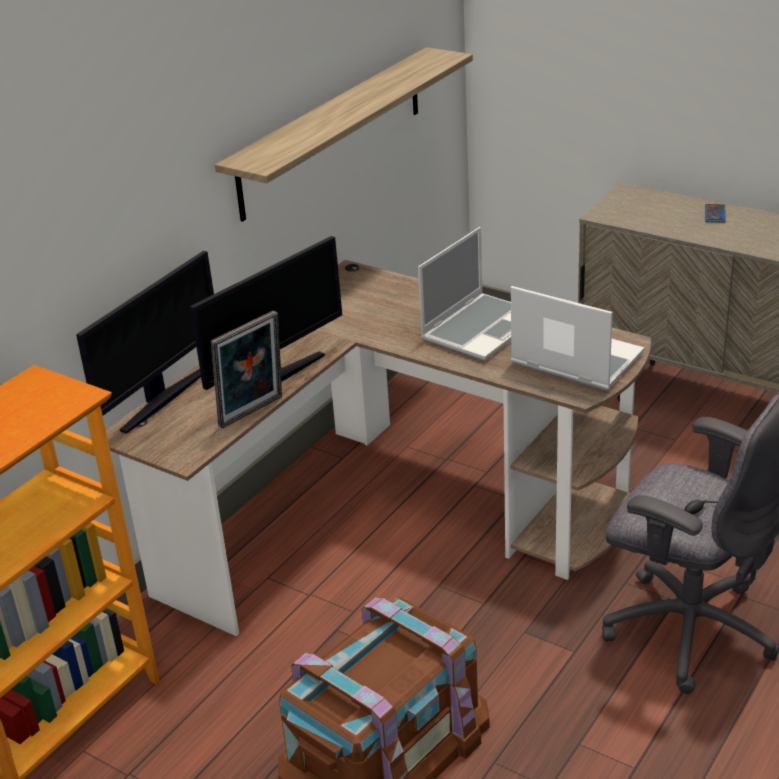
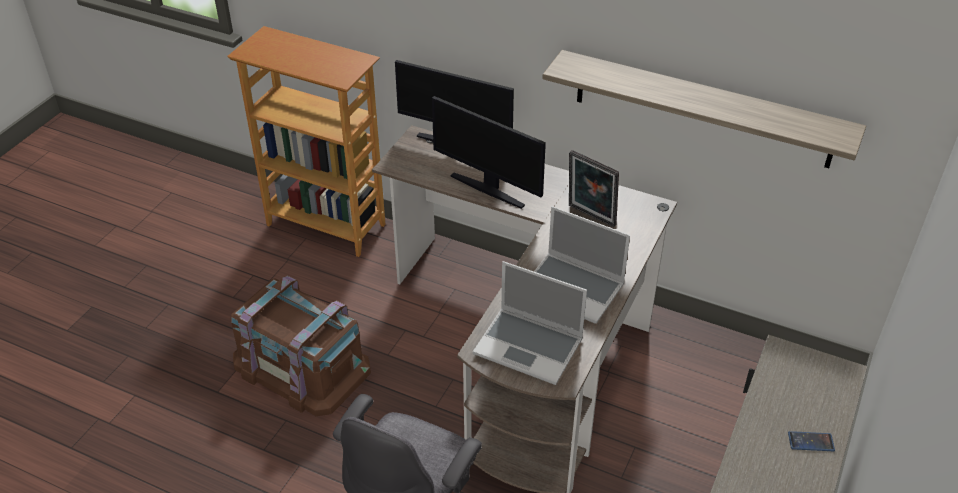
camera: 80 degrees right, 10 degrees up
(253, 413) = (443, 185): picture frame -> picture frame (590, 217)
(574, 359) = (530, 347): laptop -> laptop turned 90 degrees clockwise

